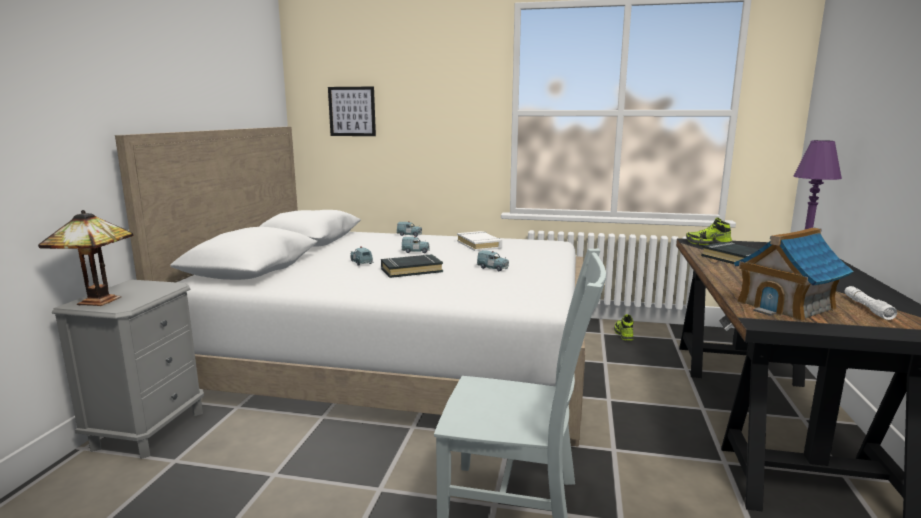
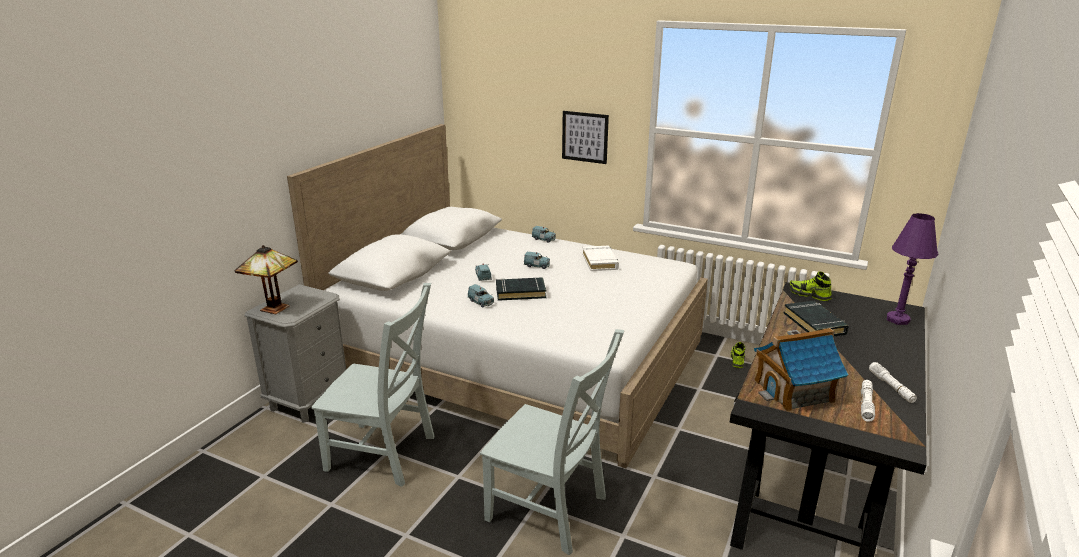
camera: 15 degrees right, 10 degrees up
(270, 479) = (385, 454): none -> grey chair
(352, 111) = (500, 113): picture -> picture (585, 137)
(493, 268) = (593, 297): blue toy car -> blue toy car (481, 302)
(869, 294) = (891, 387): none -> white flashlight

